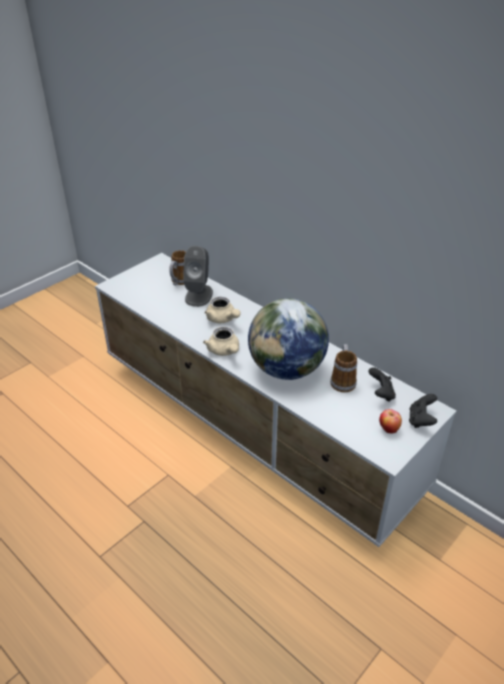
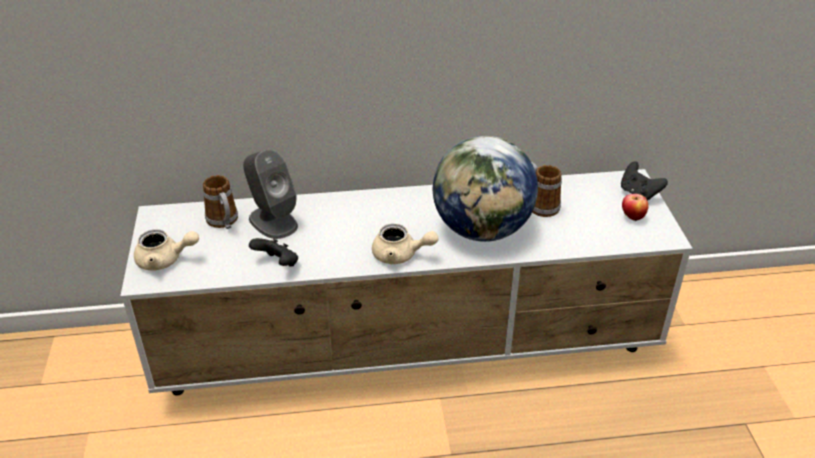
camera: 50 degrees left, 0 degrees up
(222, 319) = (342, 228): beige teapot -> beige teapot (165, 260)
(381, 394) = (581, 194): black game controller -> black game controller (277, 264)

